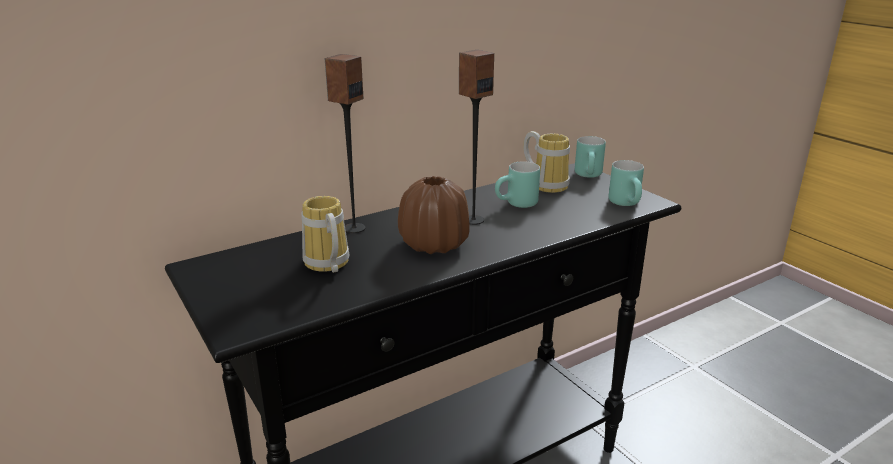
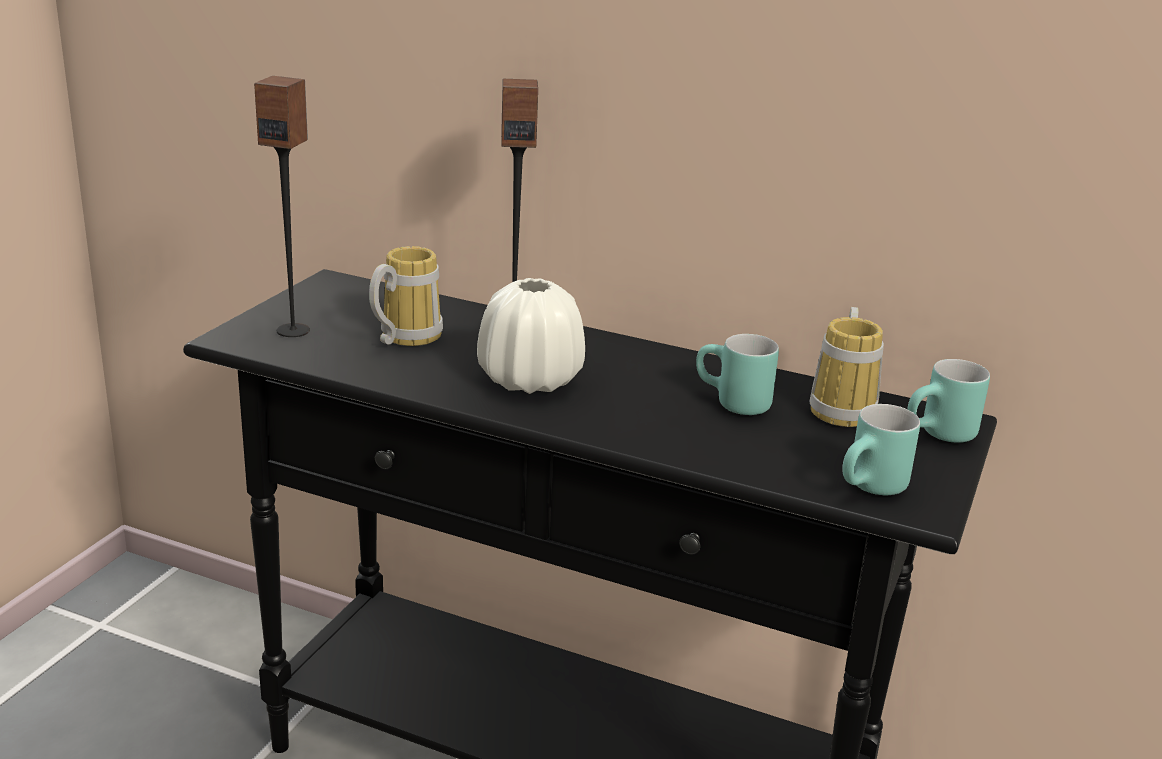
camera: 55 degrees right, 0 degrees up
(434, 244) = (530, 380): brown vase -> white vase
(473, 220) = (636, 386): speaker -> speaker (293, 330)

